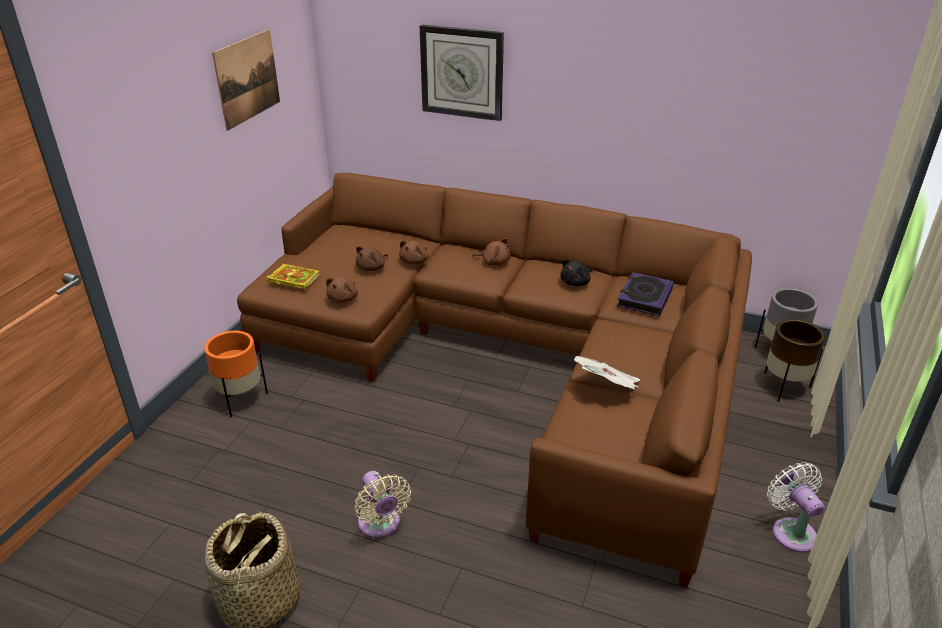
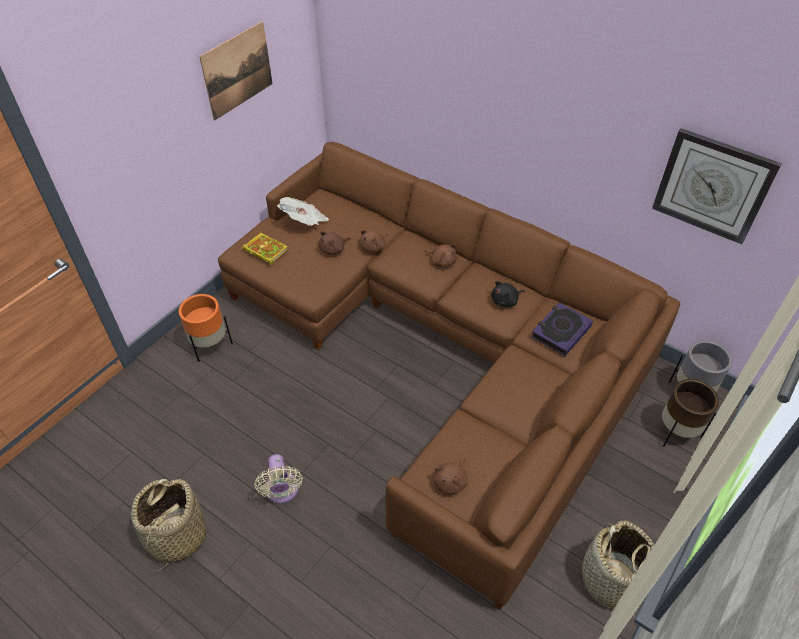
camera: 15 degrees right, 15 degrees up
(344, 298) = (300, 279): brown plush toy -> brown plush toy (451, 481)
(462, 72) = (440, 78): wall clock -> wall clock (713, 186)
(607, 387) = (485, 425): newspaper -> newspaper (304, 221)
(791, 531) = (612, 581): white fan -> basket

